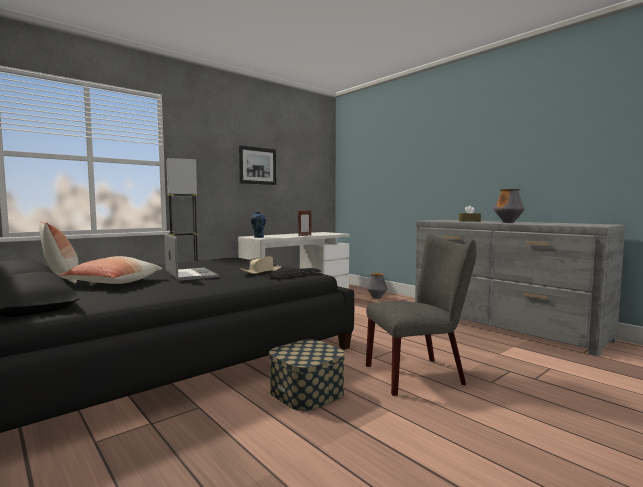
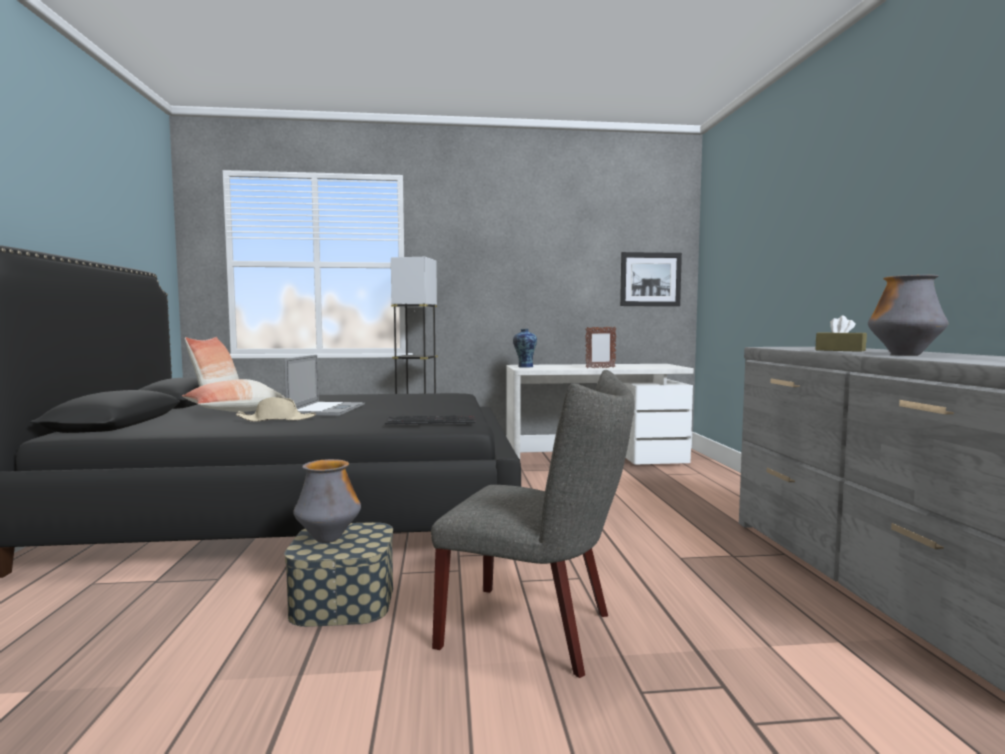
camera: 35 degrees right, 0 degrees up
(257, 165) = (544, 260): picture -> picture (650, 279)
(261, 271) = (402, 414): beige hat -> beige hat (277, 419)
(376, 298) = (713, 486): vase -> vase (328, 539)

